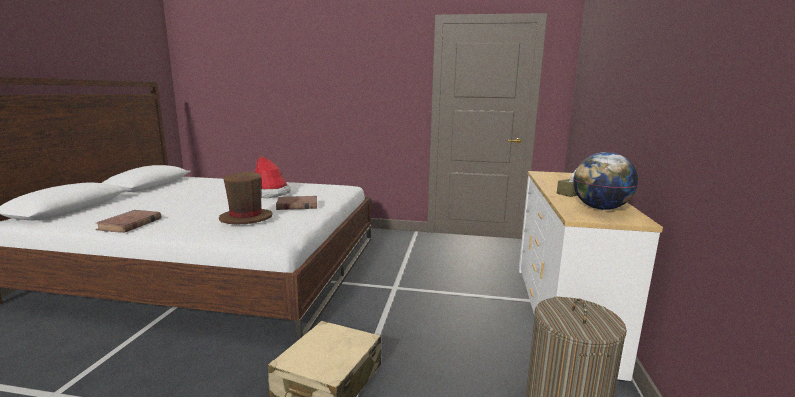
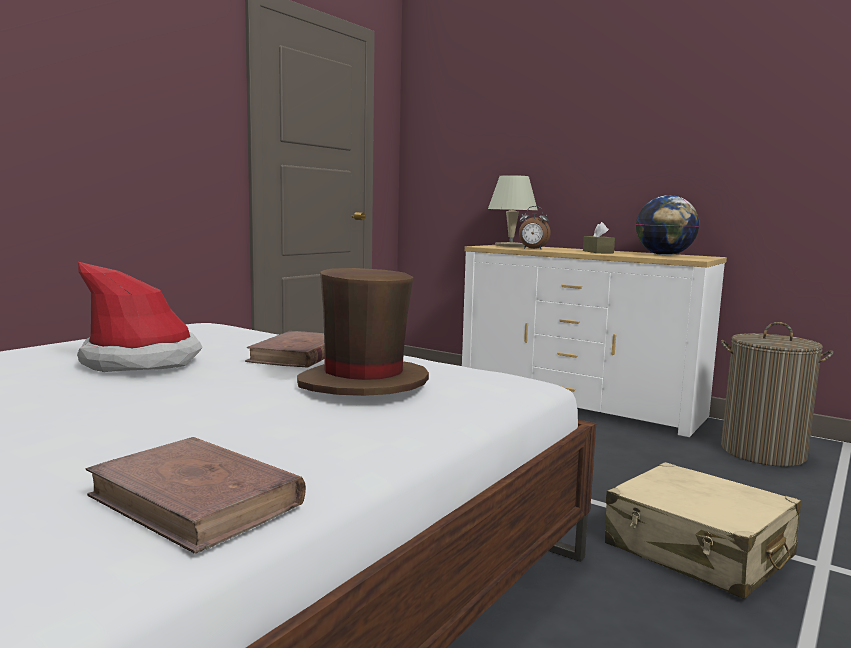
camera: 65 degrees left, 5 degrees down
(550, 181) = (532, 249): none -> alarm clock
(570, 176) = (511, 245): none -> beige table lamp

